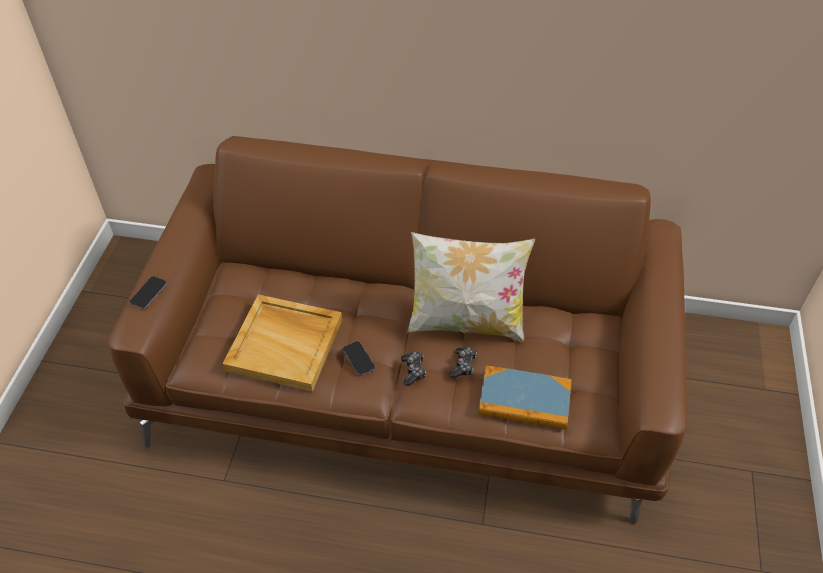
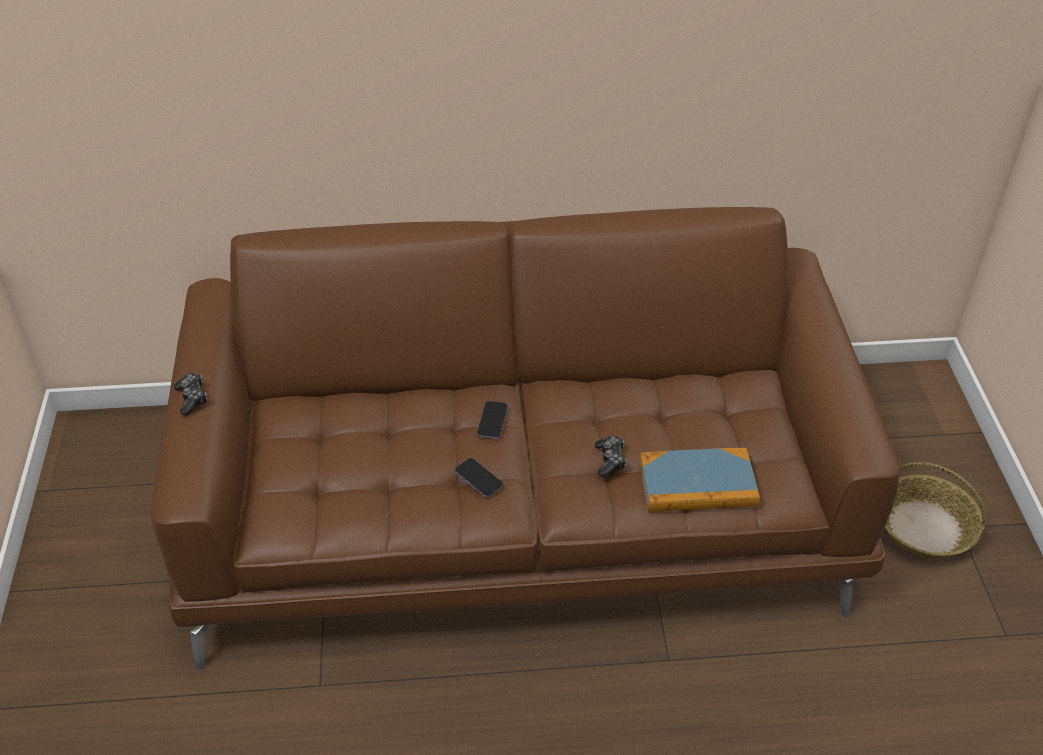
camera: 15 degrees left, 5 degrees down
(148, 293) = (188, 447): phone -> phone (492, 421)
(286, 344) = (379, 480): beige tray -> none
(413, 371) = (551, 478): game controller -> game controller (192, 398)
(466, 322) = (595, 411): pillow -> none
(723, 464) = (925, 527): none -> basket

